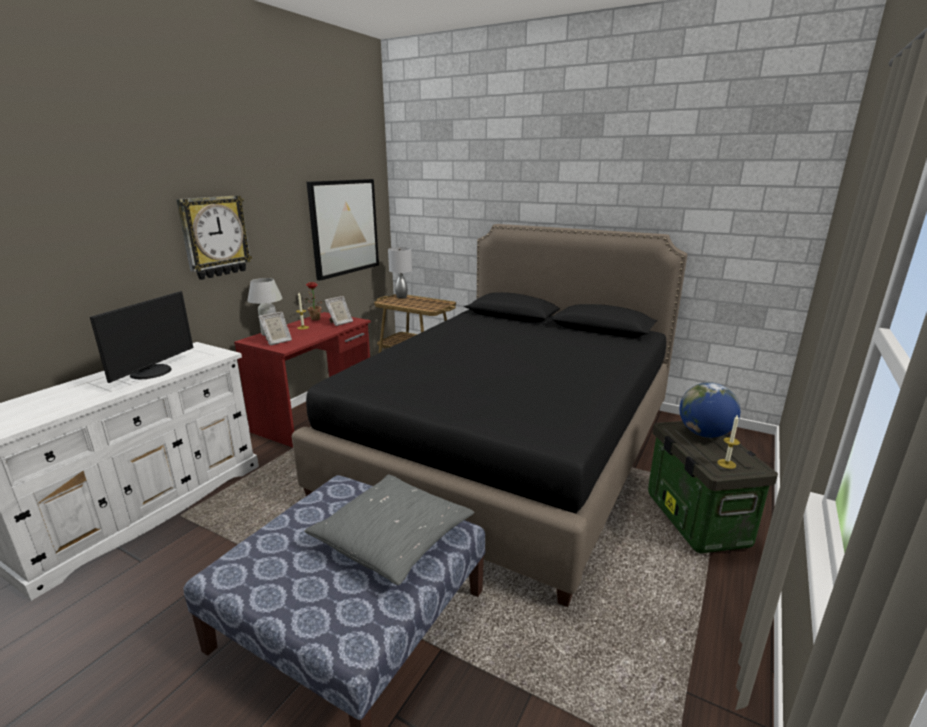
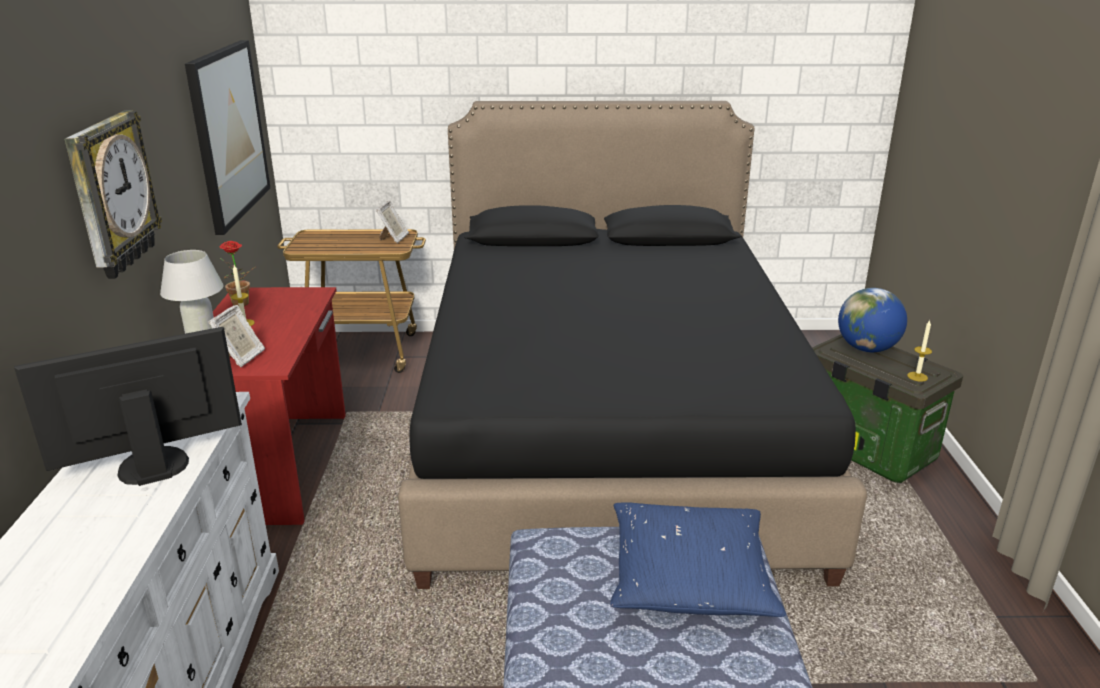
camera: 30 degrees left, 5 degrees up
(153, 372) = (153, 464): monitor -> monitor turned 105 degrees counterclockwise
(340, 323) = (295, 302): picture frame -> picture frame (394, 239)
(393, 538) = (689, 576): grey pillow -> blue pillow
(402, 297) = (317, 236): grey table lamp -> none

